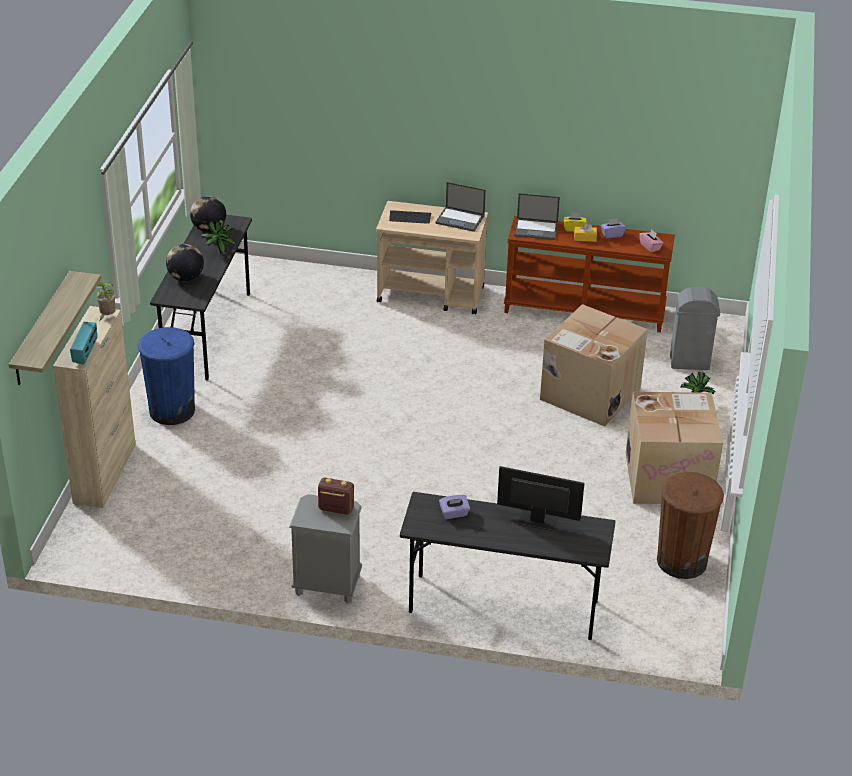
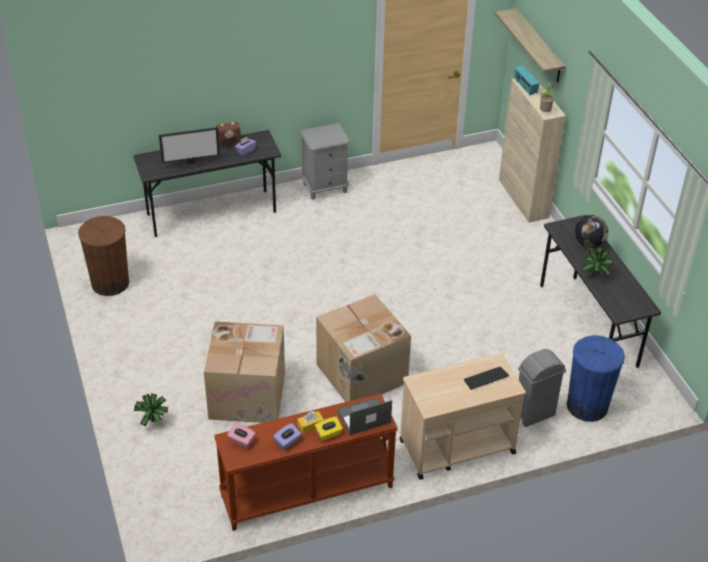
camera: 150 degrees right, 5 degrees up
(172, 410) = (535, 254): blue trash can -> blue trash can (587, 405)
(209, 229) = (632, 296): globe -> none
(335, 509) = (321, 139): radio -> radio (229, 144)
(460, 219) = (440, 397): laptop -> none
(669, 477) = (146, 344): cardboard box -> cardboard box (361, 374)
(690, 363) = (177, 468): grey trash can -> grey trash can (533, 414)

